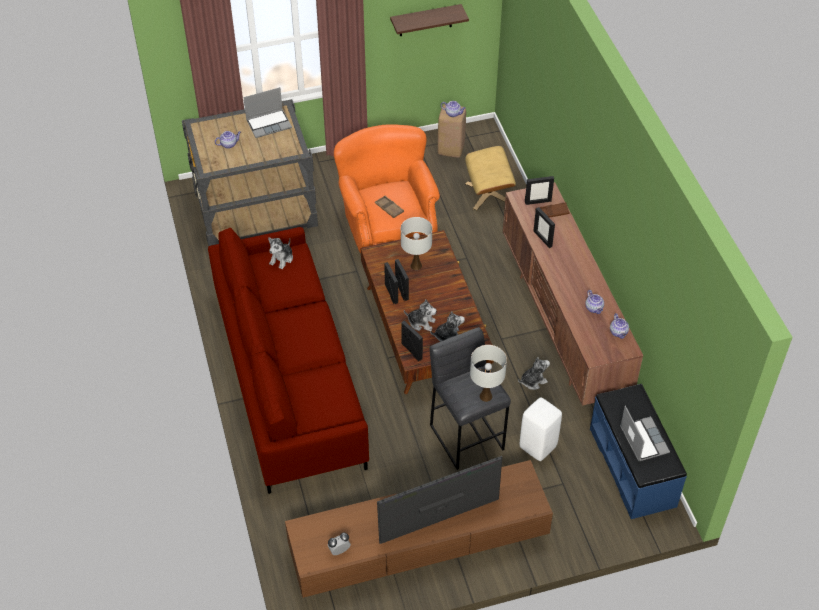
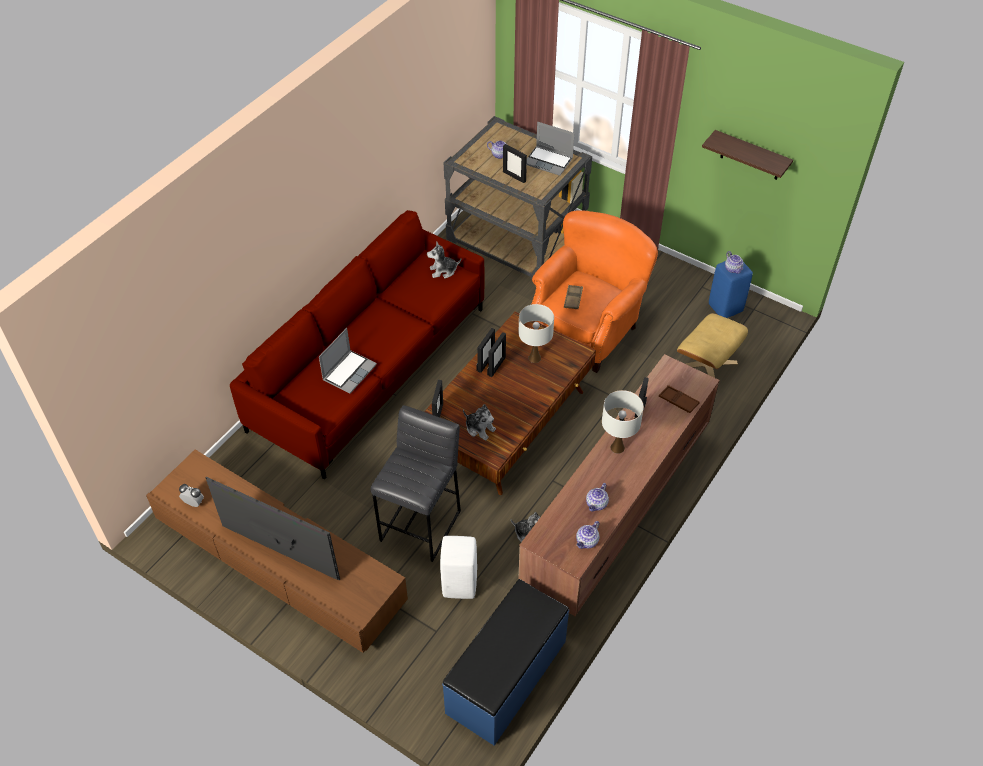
camera: 50 degrees right, 0 degrees up
(421, 322) = (475, 401): plush toy -> none
(451, 149) = (726, 308): beige stool -> blue stool
(486, 396) = (410, 487): white table lamp -> white table lamp (617, 447)
(538, 201) = (680, 382): picture frame -> picture frame (514, 176)
(643, 439) = (500, 650): laptop -> laptop (349, 372)

